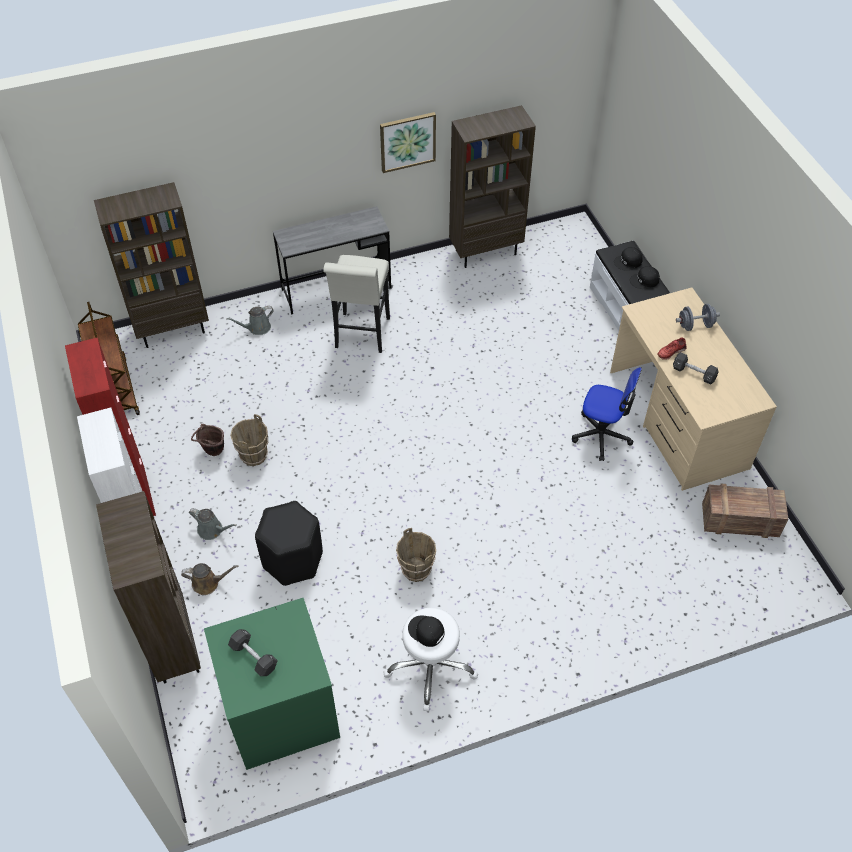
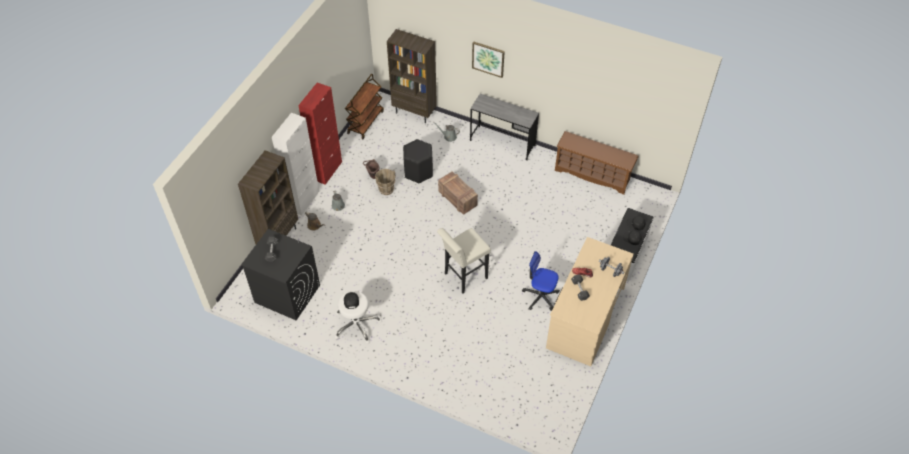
camera: 45 degrees right, 0 degrees up
(281, 712) = (287, 293): green washing machine -> black washing machine
(292, 560) = (354, 242): black stool -> black stool (418, 171)
(361, 336) = (488, 172): white stool -> white stool (463, 277)
(407, 141) = (562, 88): picture -> picture (488, 59)
(416, 570) = (394, 285): brown bucket -> none
(486, 251) = (593, 174): brown bookcase -> brown shoe rack
(601, 435) = (540, 296): office chair -> office chair turned 135 degrees clockwise
(741, 520) = (556, 382): crate -> crate (458, 199)

